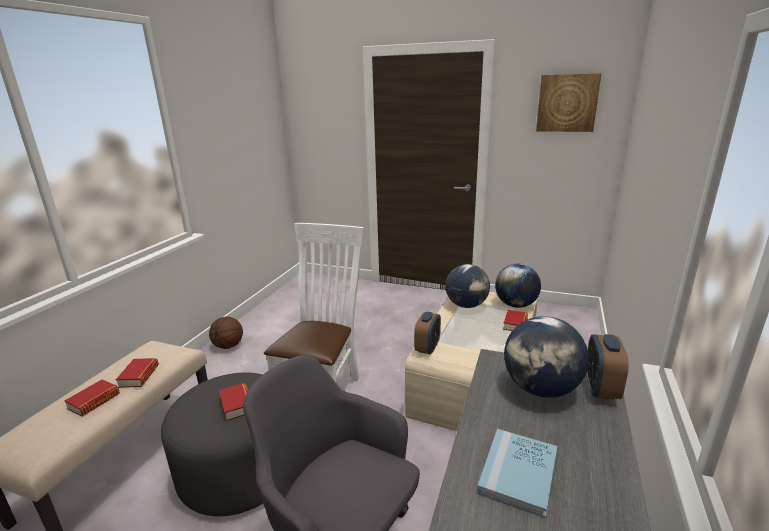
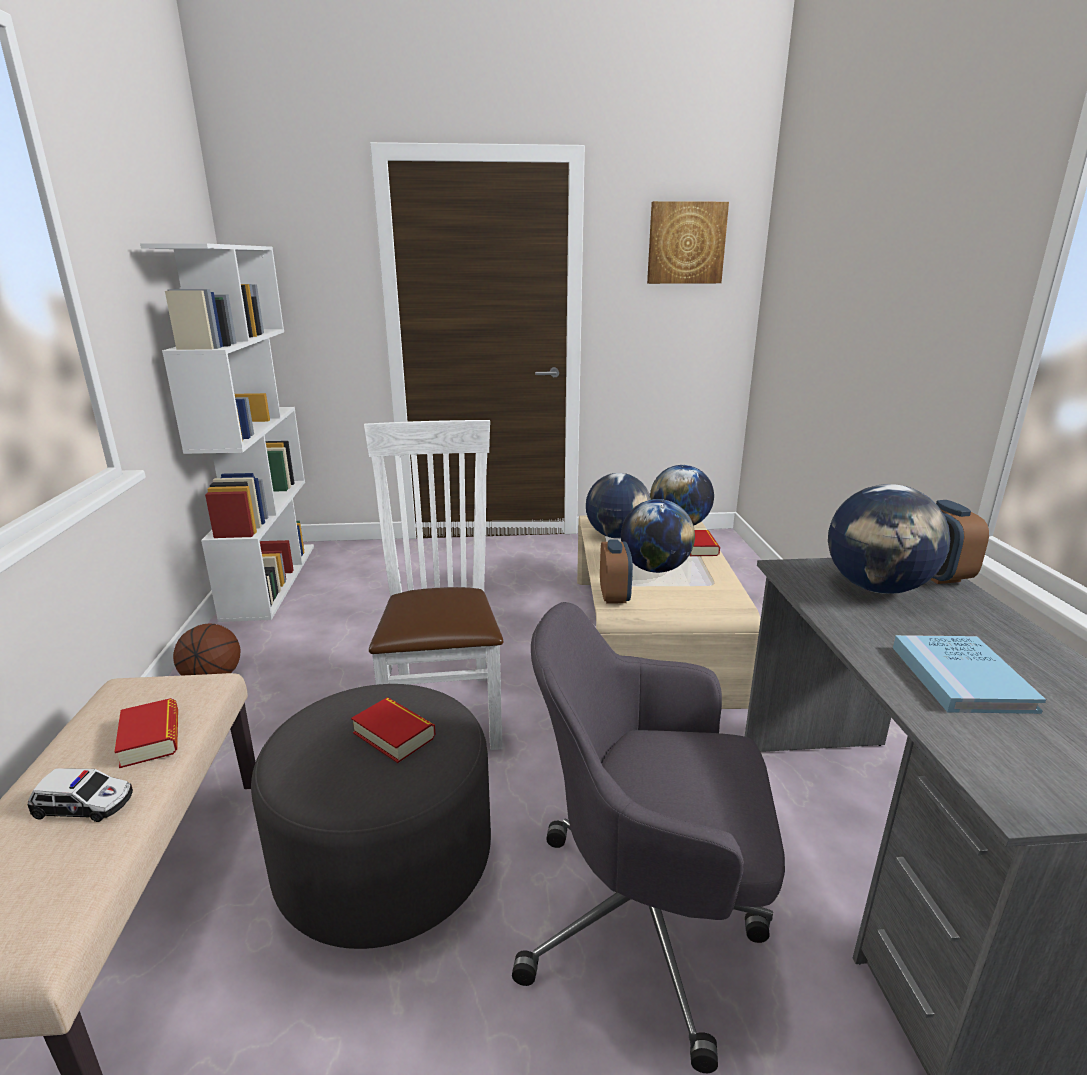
camera: 25 degrees left, 0 degrees up
(94, 401) = (85, 805): book -> toy car
(288, 294) = (270, 579): none -> white bookcase
(470, 334) = (655, 569): none -> globe

